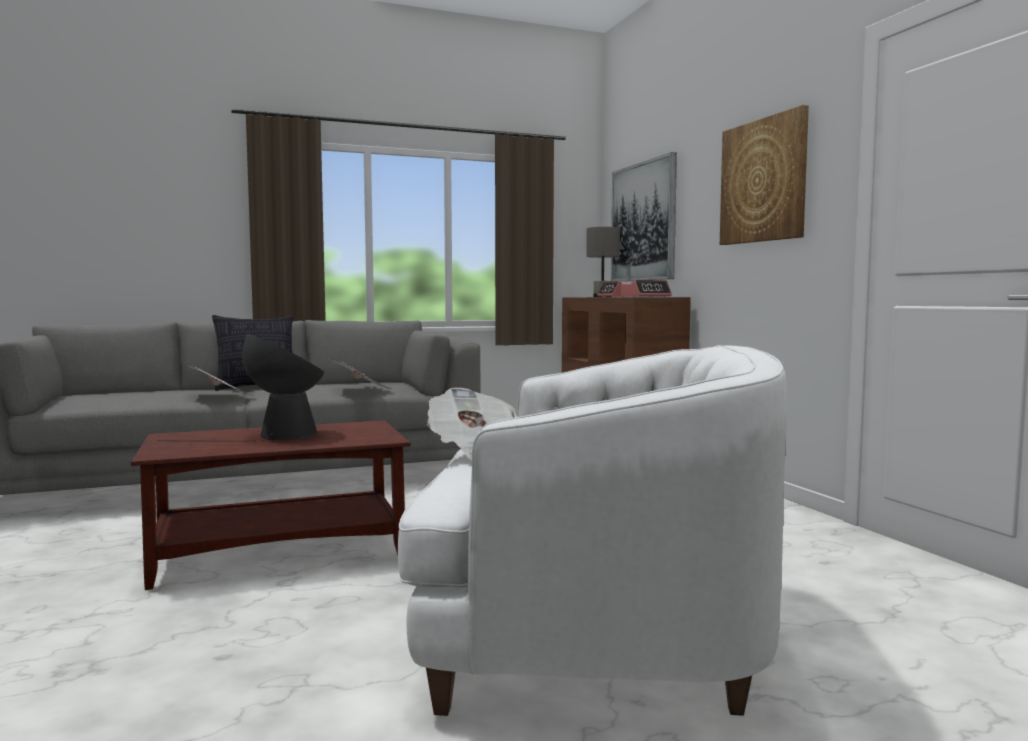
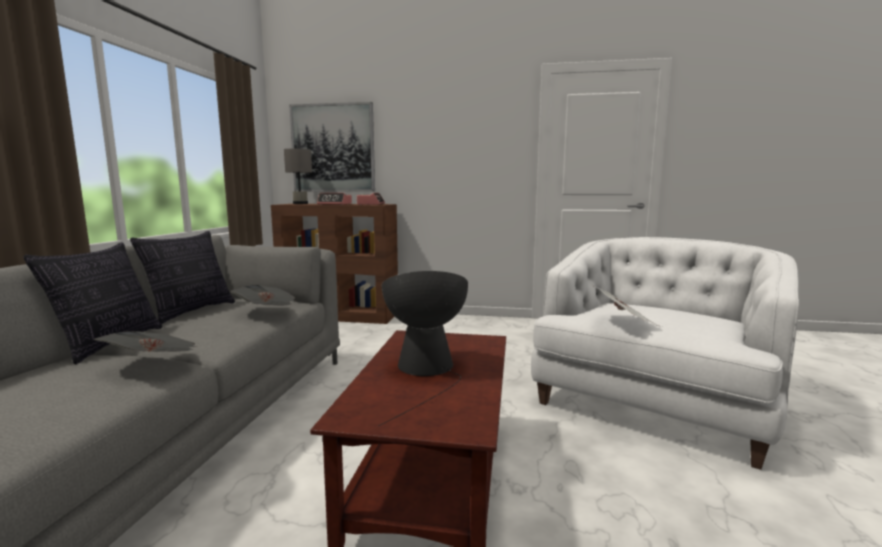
camera: 60 degrees left, 5 degrees up
(346, 383) = (191, 311): none -> pillow
(763, 181) = (464, 135): picture -> none

